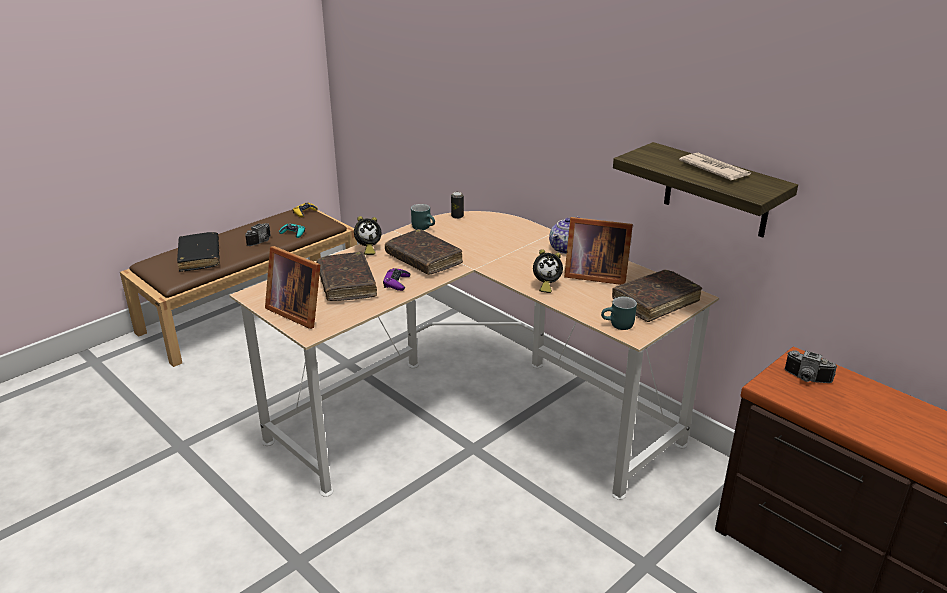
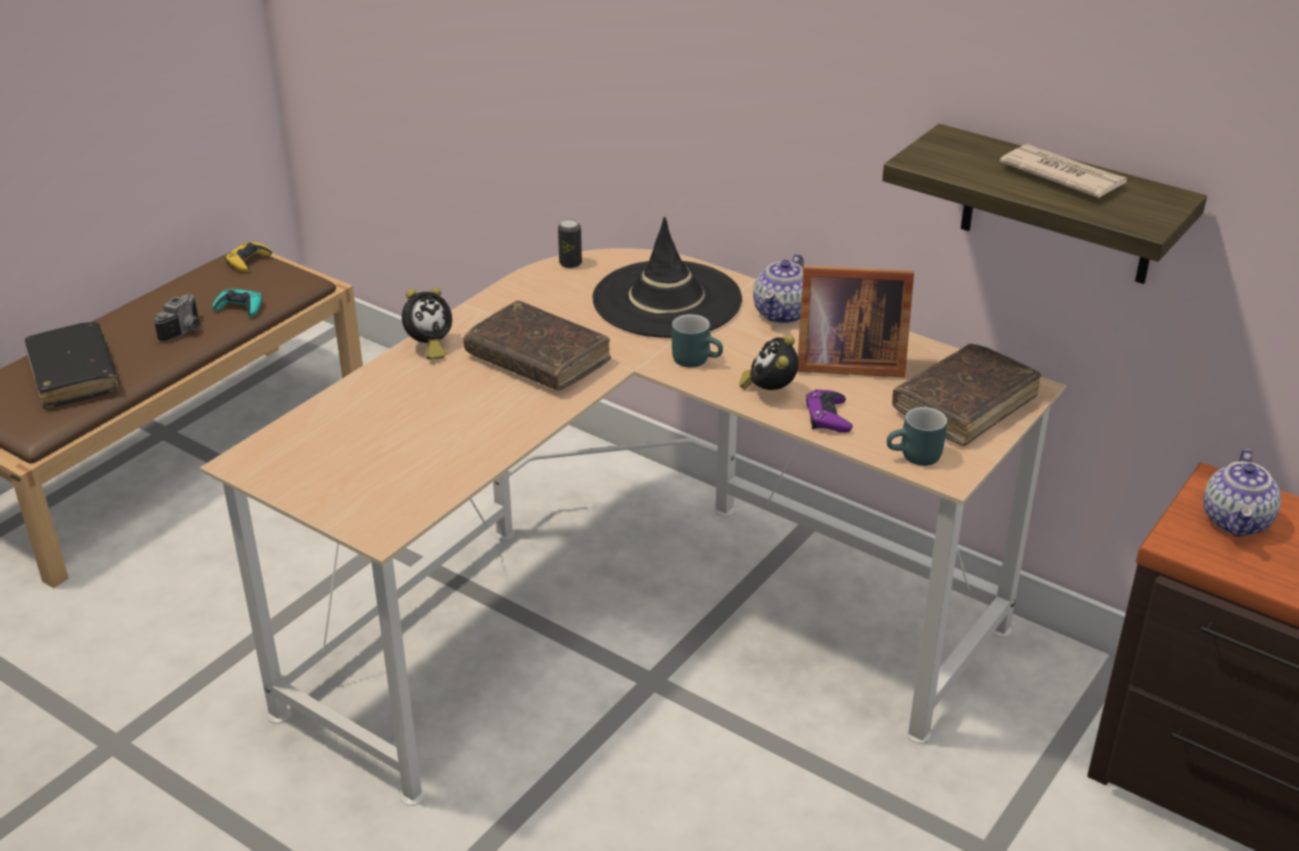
camera: 10 degrees left, 5 degrees up
(297, 311) = (341, 489): picture frame -> none
(346, 284) = (413, 424): brown book -> none
(396, 283) = (504, 412): purple game controller -> purple game controller (828, 417)
(424, 227) = (517, 291): turquoise mug -> turquoise mug (697, 359)
(503, 237) = (667, 300): none -> black hat
(545, 285) = (769, 391): alarm clock -> alarm clock turned 120 degrees clockwise
(806, 379) = (1237, 522): camera -> teapot

